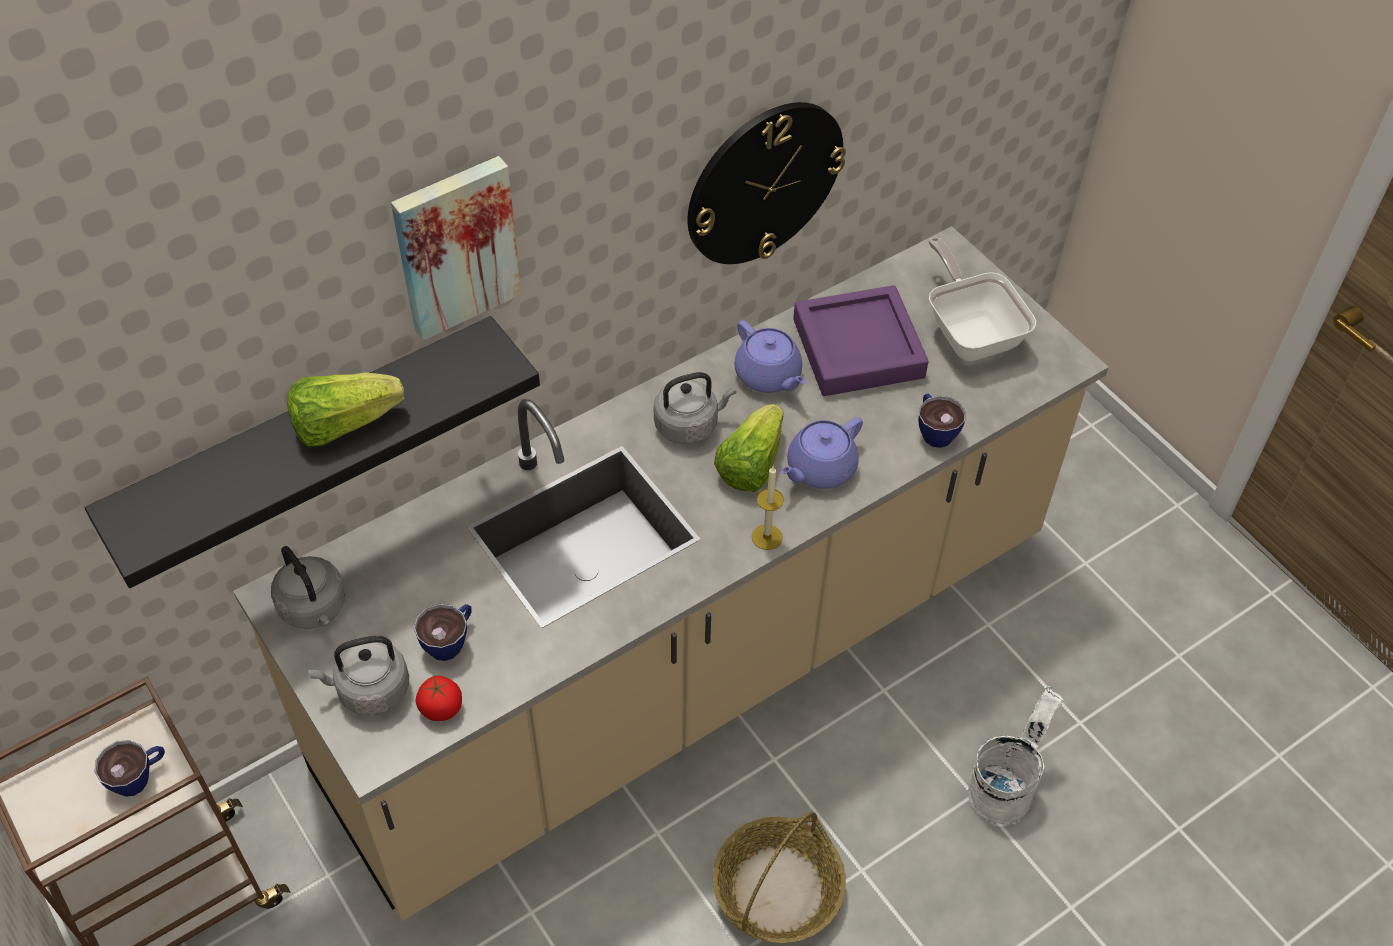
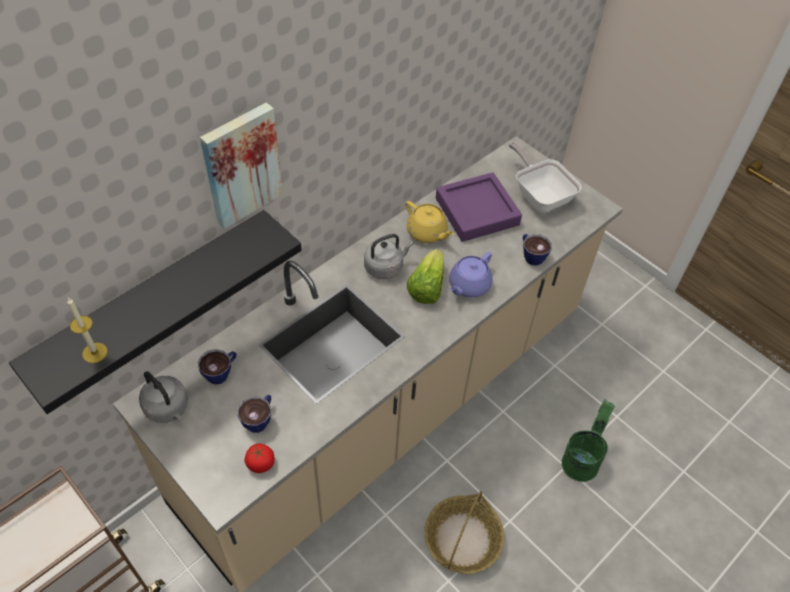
camera: 10 degrees left, 0 degrees up
(139, 777) = (63, 532): cup -> cup (221, 372)
(344, 424) = (179, 288): lettuce -> none
(369, 690) = (212, 458): grey kettle -> none
(764, 183) = (418, 114): wall clock -> none
(767, 537) = (445, 330): candle -> candle (95, 352)
(768, 375) = (427, 232): purple teapot -> yellow teapot
(1005, 785) = (582, 459): white bucket -> green bucket

